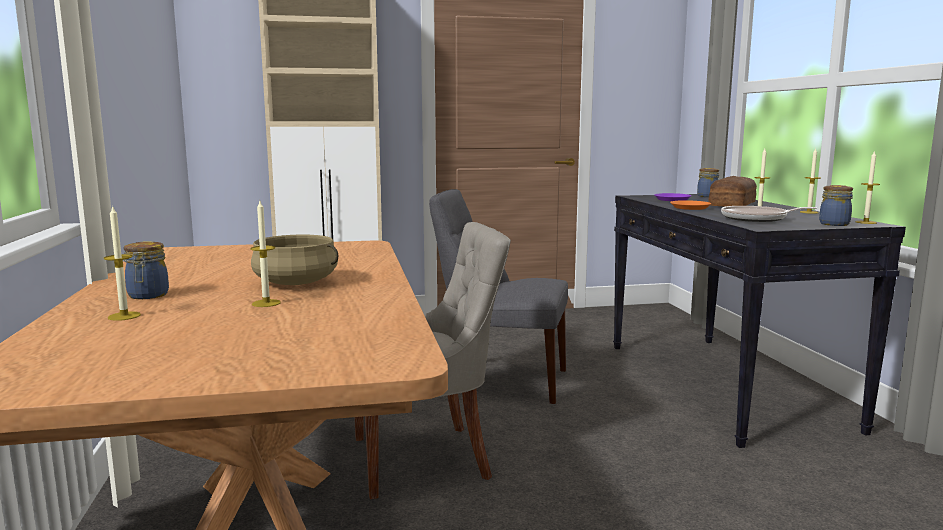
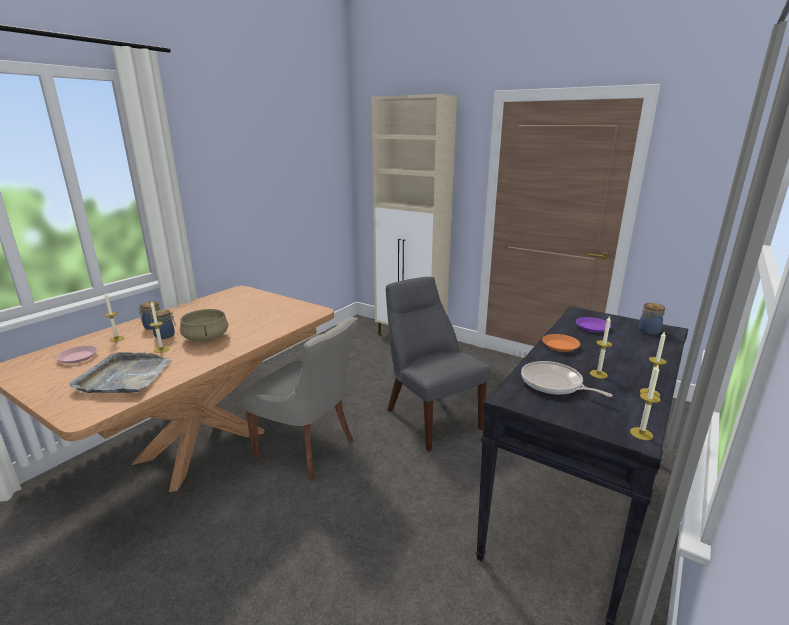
camera: 45 degrees right, 10 degrees up
(124, 343) = (77, 357): none -> pink plate
(312, 328) = (125, 376): none -> grey tray
(730, 204) = (621, 351): bread -> none
(834, 224) = (595, 421): jar -> jar (166, 335)

